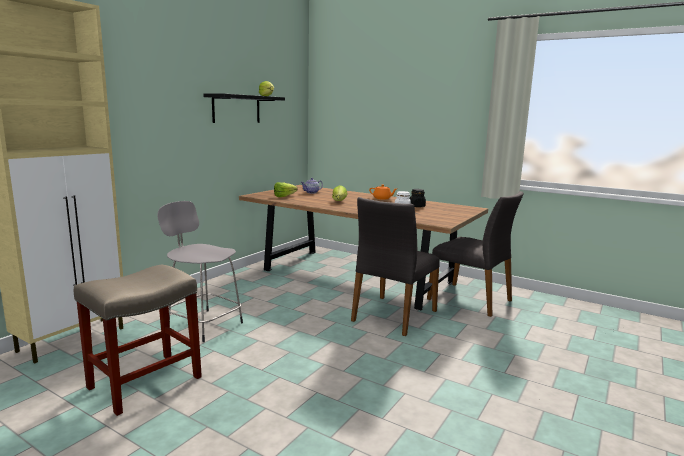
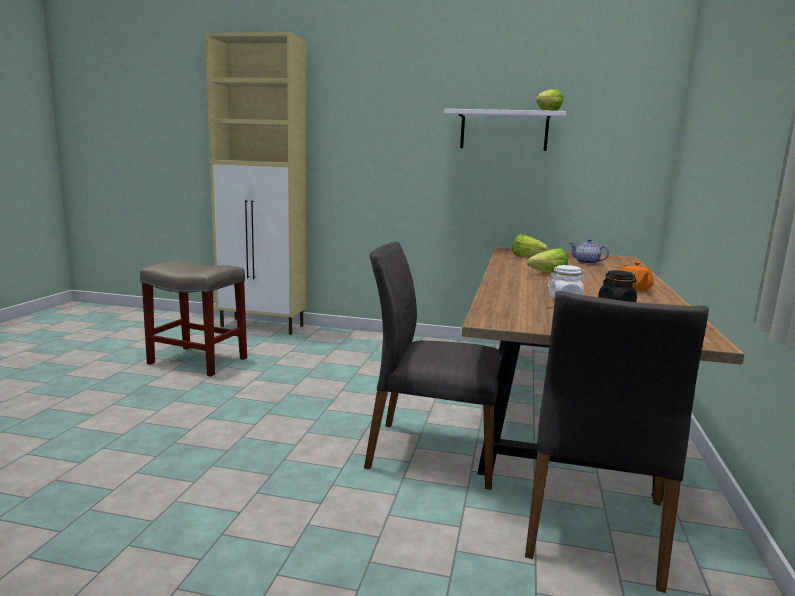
camera: 70 degrees right, 0 degrees up
(203, 324) = (318, 357): grey stool -> none
(236, 109) = (504, 131): black shelf -> white shelf

